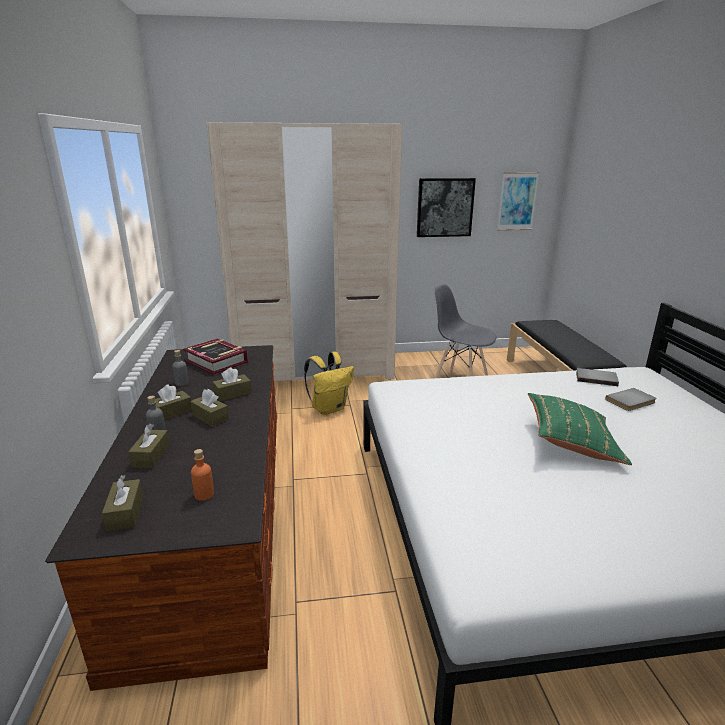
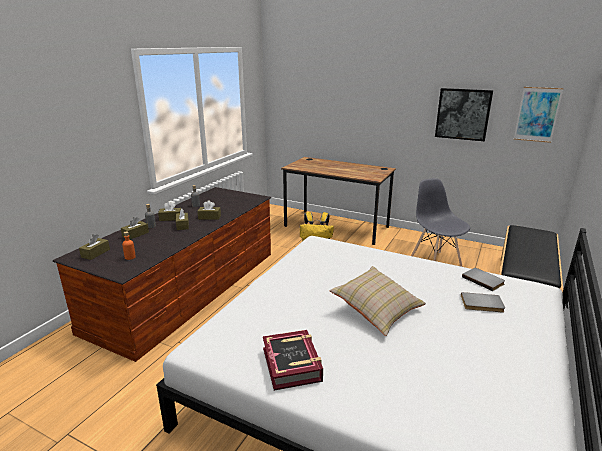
camera: 35 degrees right, 0 degrees up
(217, 361) = (228, 199): book -> book (292, 364)
(314, 370) = (336, 226): beige wardrobe -> brown desk
(571, 442) = (377, 310): green pillow -> beige pillow

